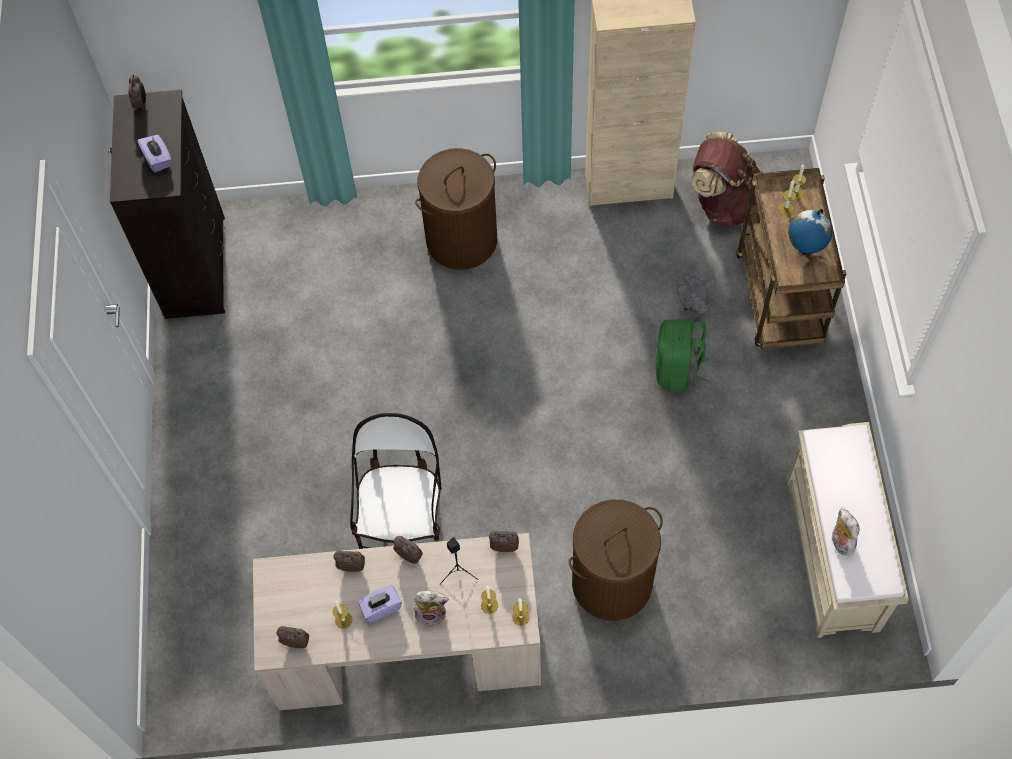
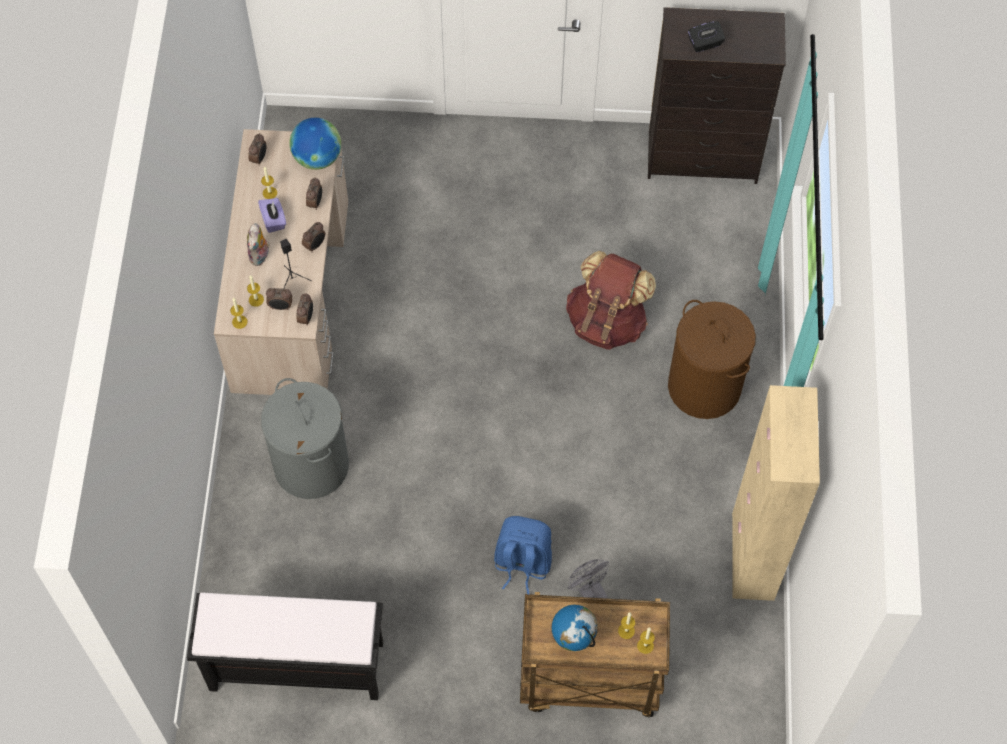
camera: 95 degrees right, 0 degrees up
(141, 104) = (771, 33): alarm clock -> alarm clock (280, 307)
(158, 159) = (705, 43): purple tissue box -> black tissue box
(289, 576) = (317, 158): none -> globe
(404, 526) = (402, 303): chair -> none
(612, 582) = (311, 465): brown laundry basket -> grey laundry basket
(677, 369) = (522, 563): green backpack -> blue backpack
(724, 202) = (721, 651): brown backpack -> brown backpack (607, 321)
(833, 555) = (295, 667): beige bench -> black bench
(840, 542) = (254, 606): plush toy -> none

